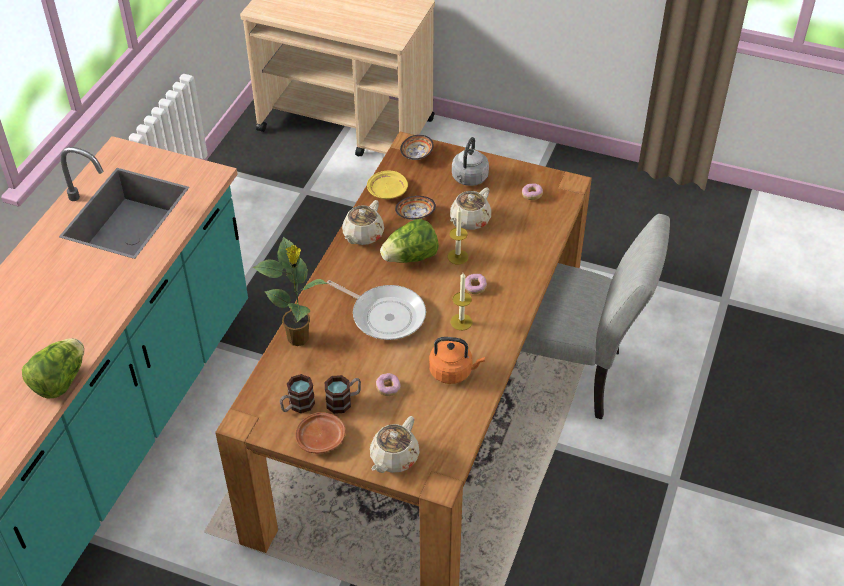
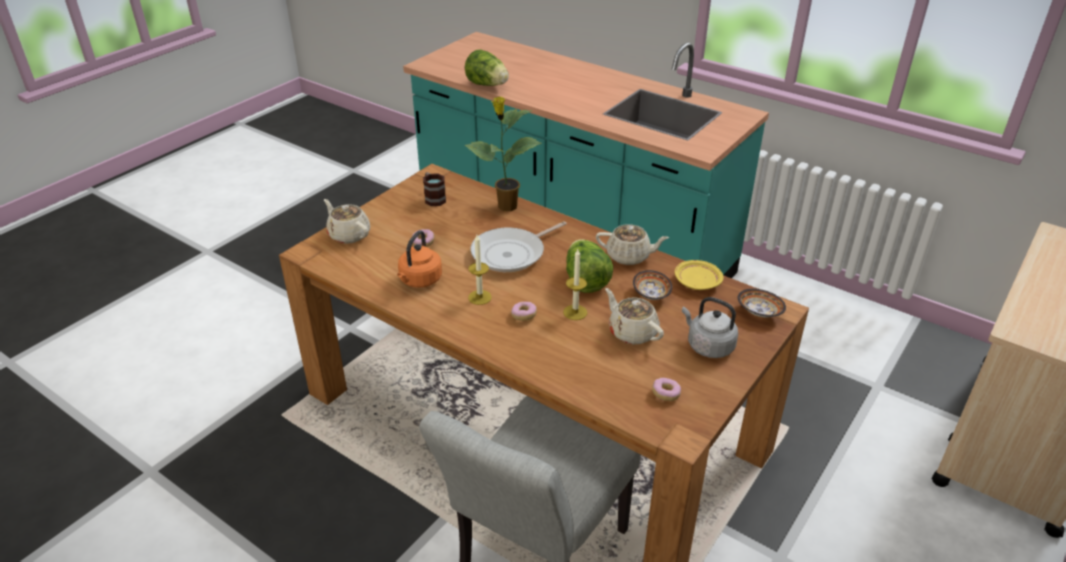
camera: 105 degrees right, 10 degrees down
(321, 438) = (393, 204): brown plate -> none
(344, 401) = (424, 219): mug -> none
(362, 235) = (629, 256): beige teapot -> beige teapot turned 150 degrees clockwise

